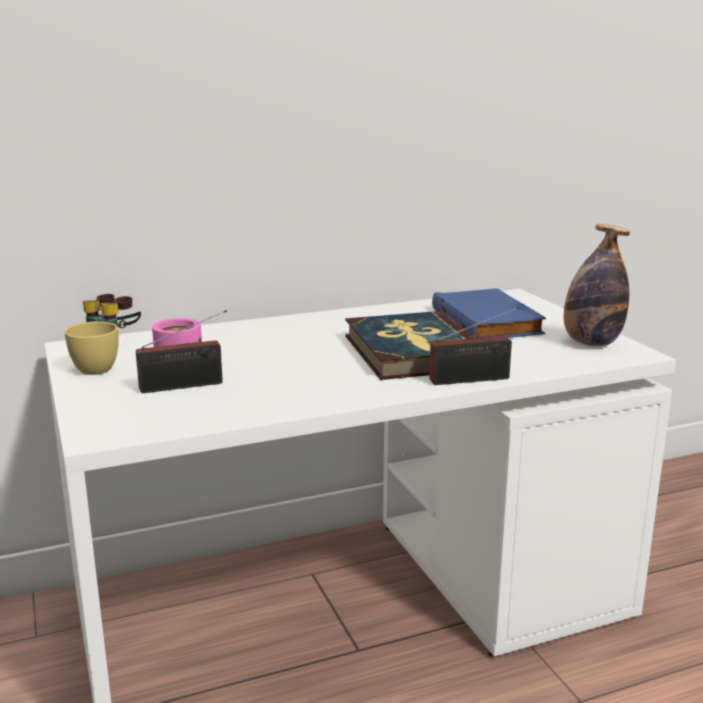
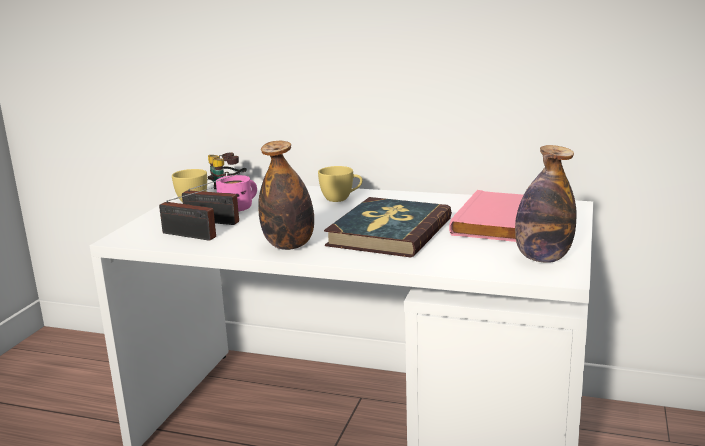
camera: 40 degrees right, 0 degrees up
(284, 330) = (341, 199): none -> yellow cup
(341, 389) = (289, 245): none -> bottle
(474, 379) = (385, 262): radio -> radio (191, 236)
(489, 321) = (498, 222): blue book -> pink book

